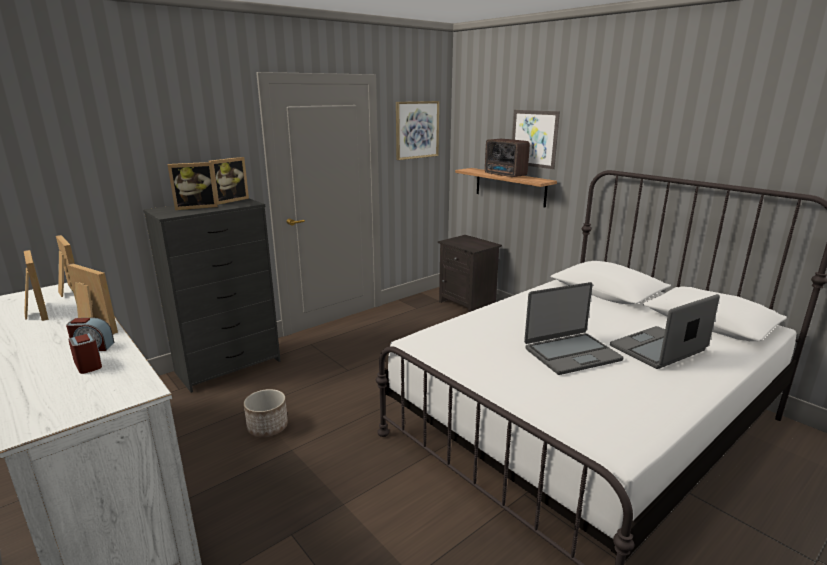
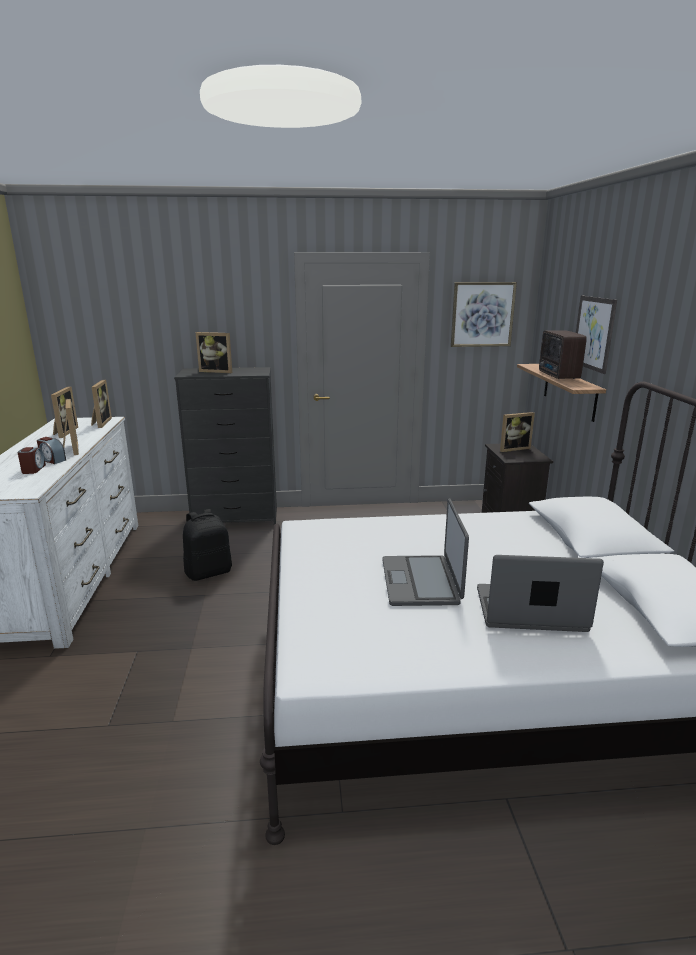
camera: 35 degrees right, 0 degrees up
(229, 200) = (250, 369): picture frame -> picture frame (513, 448)
(267, 427) = (209, 572): planter -> black backpack
(571, 354) = (421, 581): laptop -> laptop turned 75 degrees clockwise

